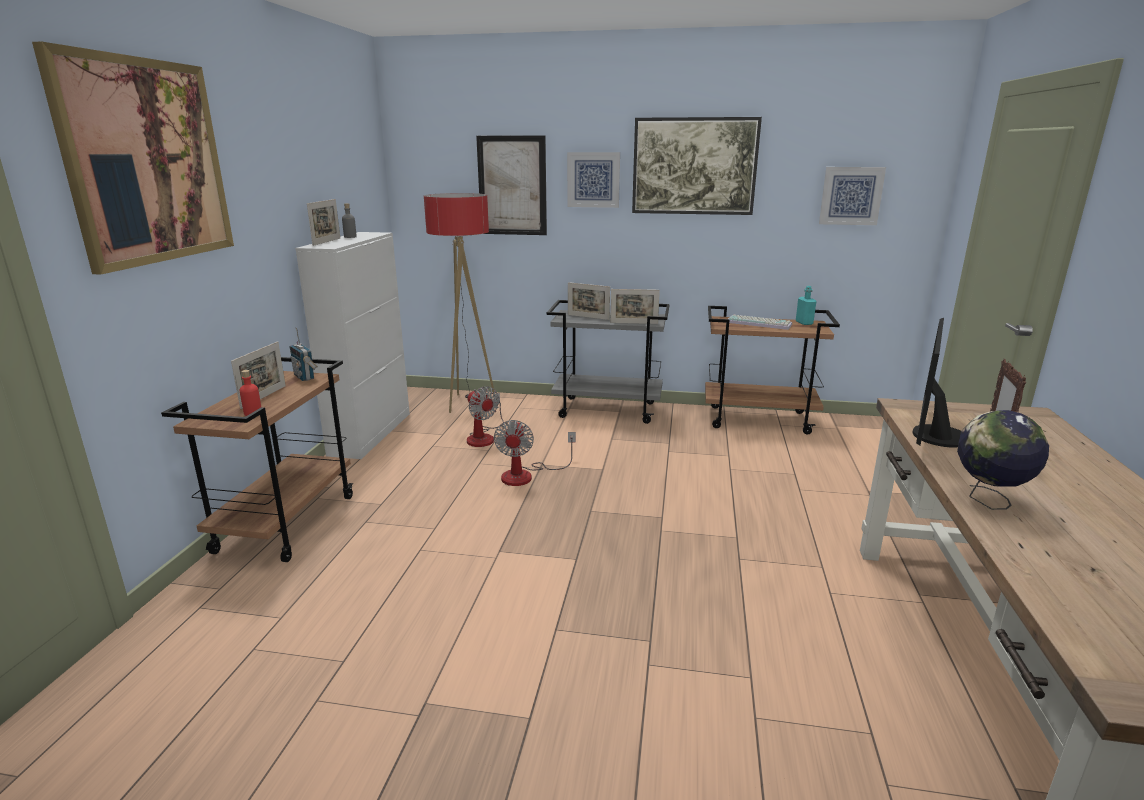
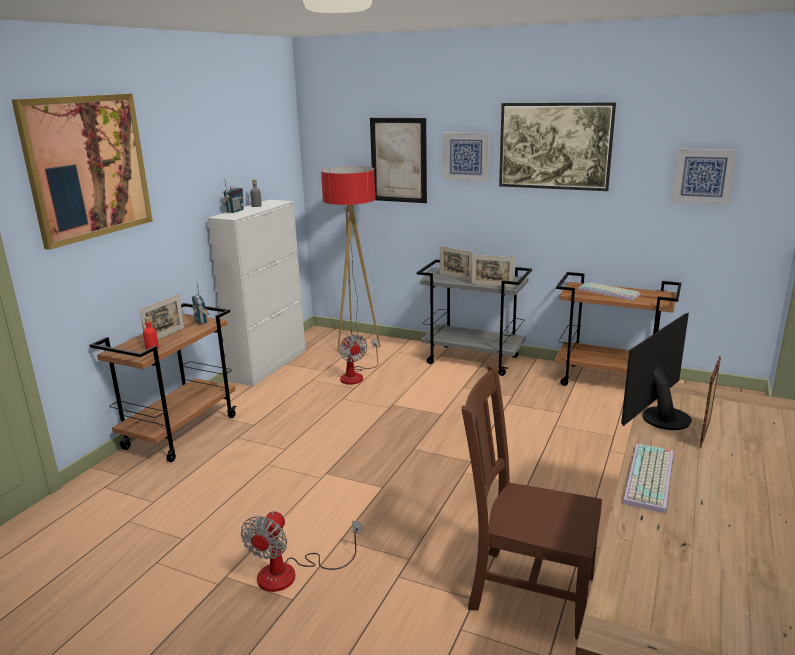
camera: 15 degrees right, 0 degrees up
(327, 241) = (235, 211): picture frame -> radio
(526, 475) = (376, 412): fan -> fan (291, 573)
(803, 655) = (527, 590): none -> brown chair
(804, 323) = (654, 294): turquoise bottle -> none
(988, 501) = (651, 479): globe -> keyboard

